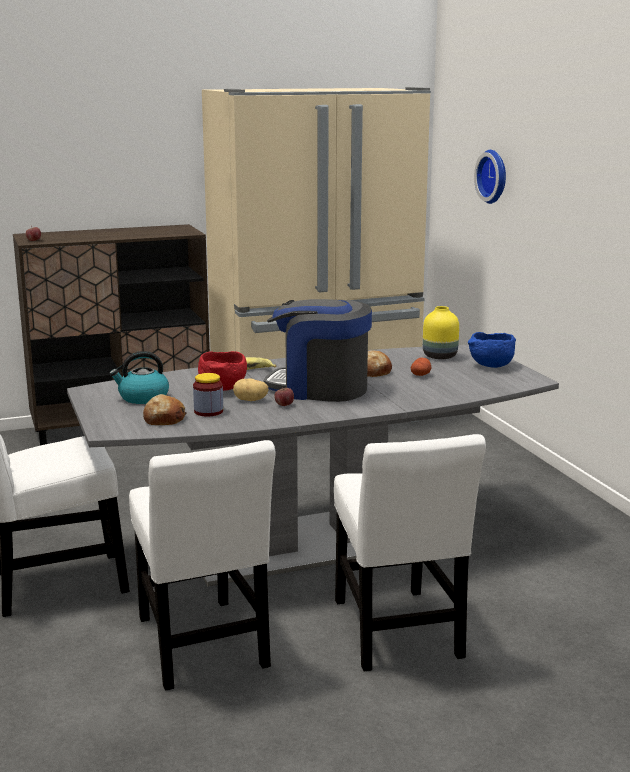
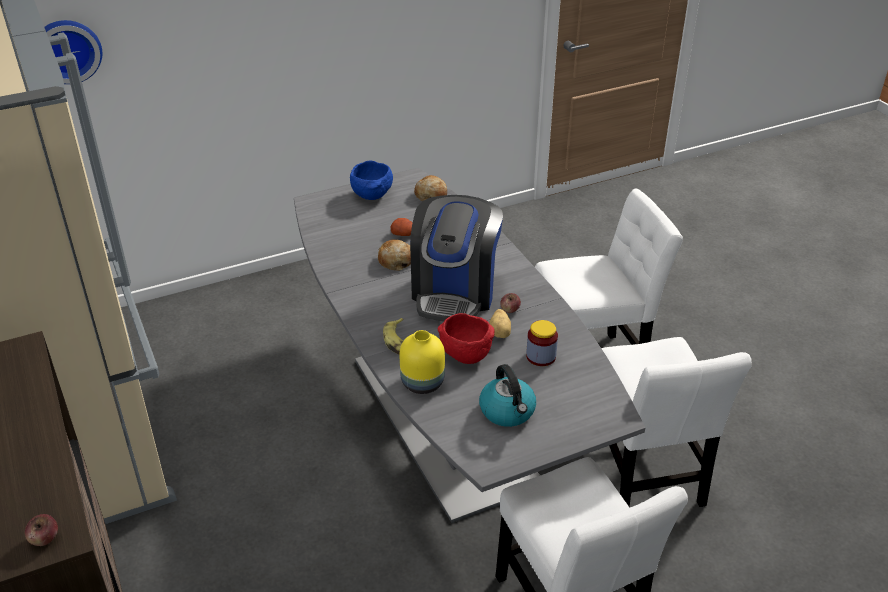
camera: 95 degrees left, 20 degrees up
(164, 419) = (571, 384): bread -> bread (431, 195)
(202, 647) = (645, 476): white chair -> white chair turned 105 degrees clockwise
(439, 356) = (339, 222): yellow vase -> yellow vase (421, 383)

